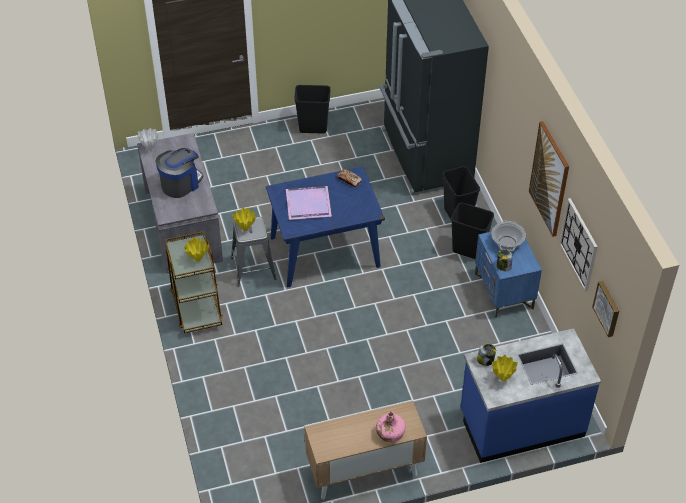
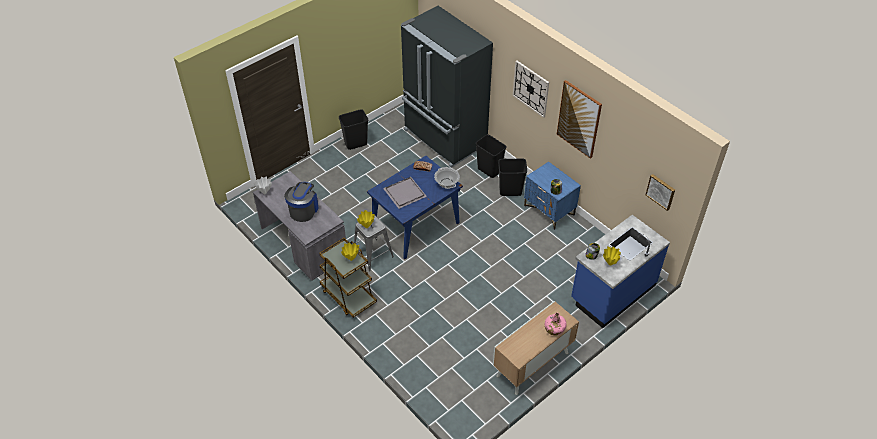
camera: 25 degrees left, 0 degrees up
(307, 204) = (404, 194): purple tray -> grey tray
(507, 243) = (548, 175): cooking pot -> cooking pot (446, 183)
(579, 244) = (620, 156): wall clock -> wall clock (531, 88)

